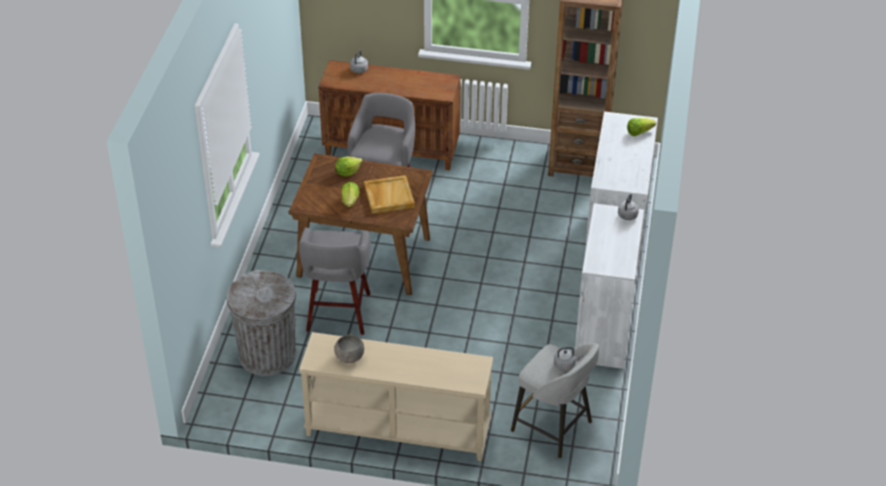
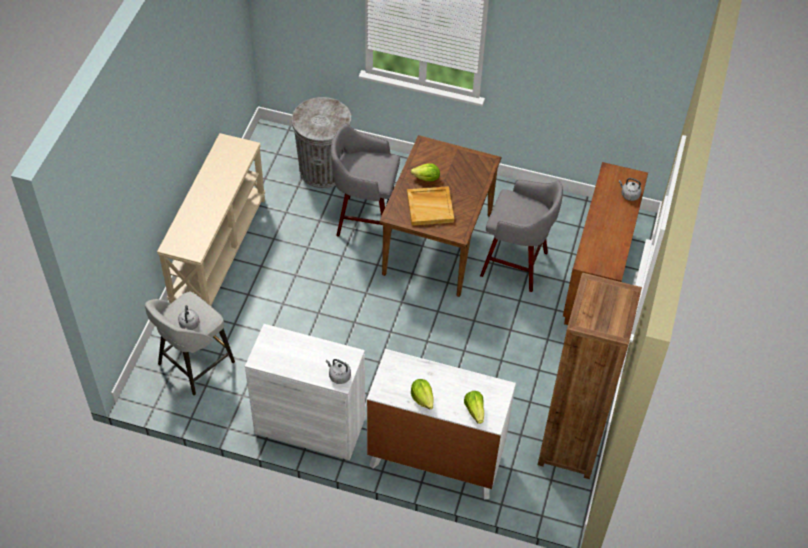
camera: 95 degrees right, 10 degrees up
(347, 172) = (469, 179): lettuce -> lettuce (422, 398)
(349, 356) = (225, 164): grey bowl -> none

